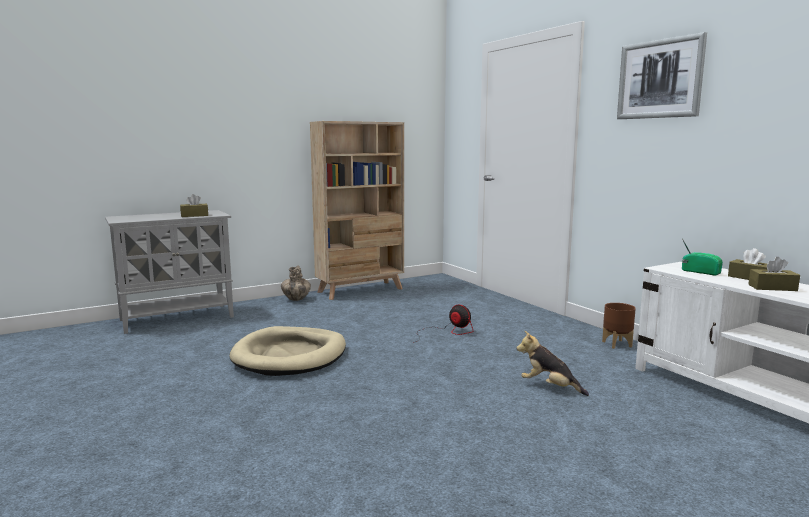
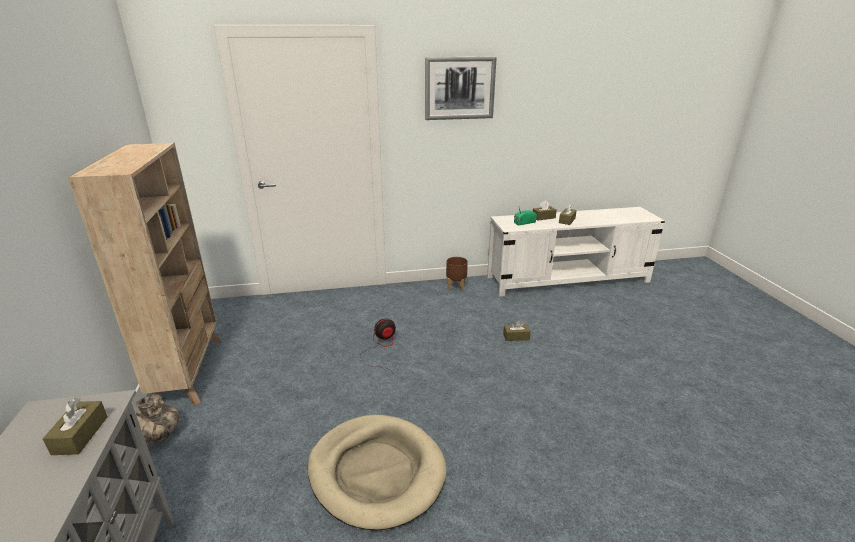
camera: 70 degrees left, 15 degrees up
(549, 387) = (516, 337): plush toy -> brown tissue box

